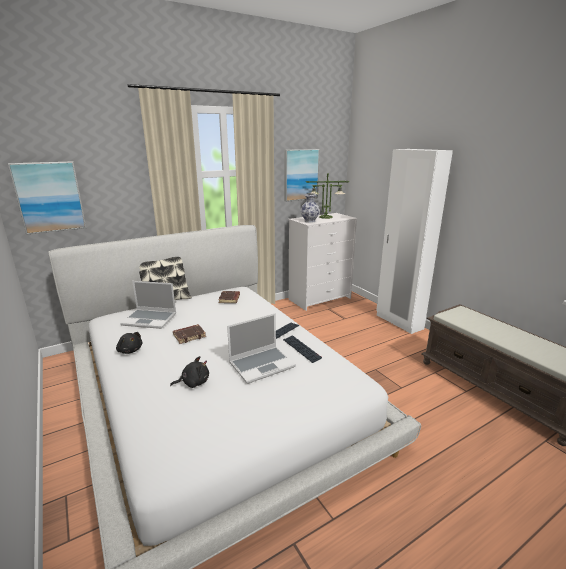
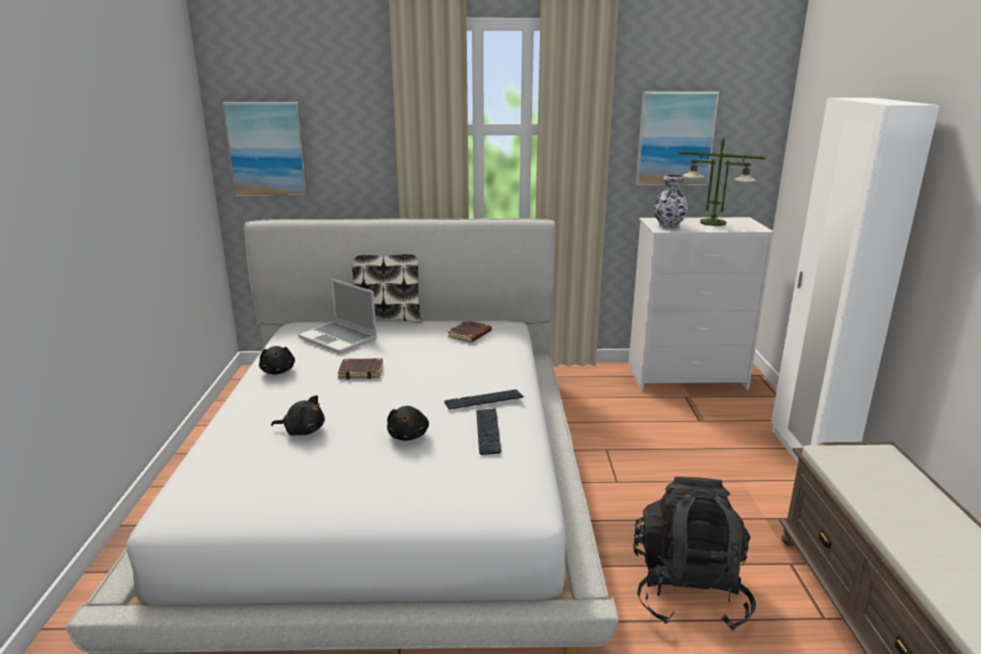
camera: 30 degrees right, 0 degrees up
(262, 364) = (408, 435): laptop -> black plush toy
(411, 401) = (688, 592): none -> black backpack

